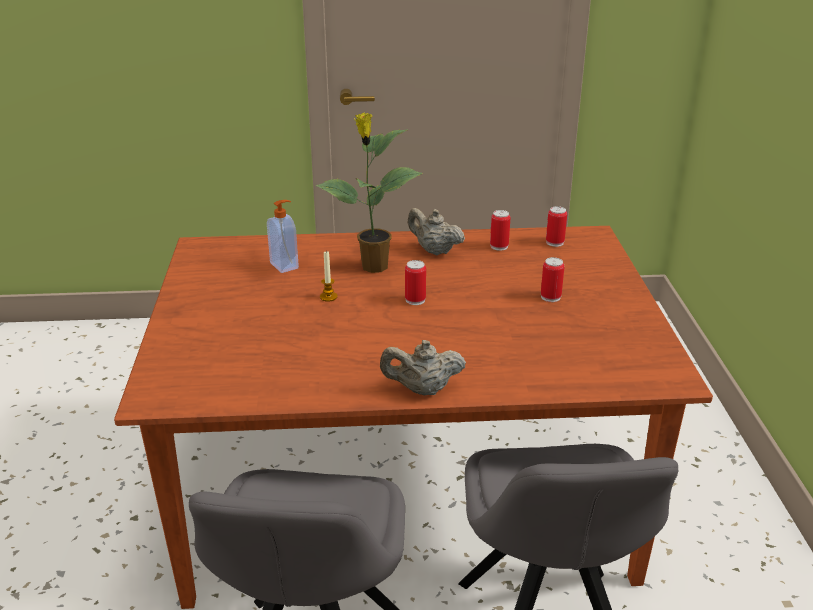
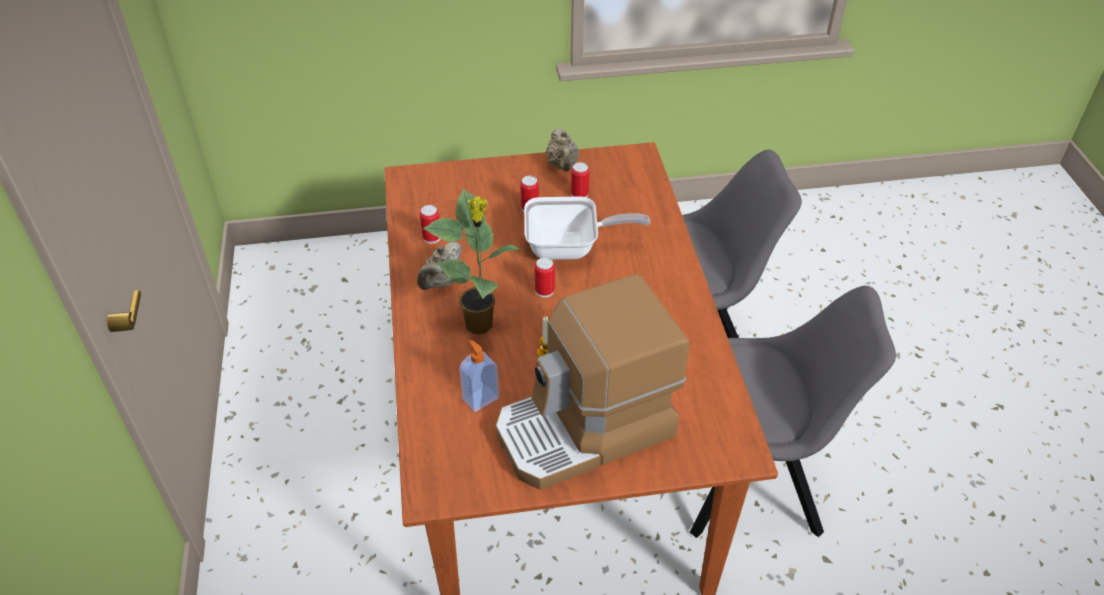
camera: 95 degrees left, 15 degrees up
(225, 312) = (586, 430): none -> coffee machine
(422, 390) = (685, 278): beige teapot -> beige teapot (562, 166)
(482, 317) = (570, 247): none -> frying pan
(554, 242) = (423, 201): can -> can (579, 194)

